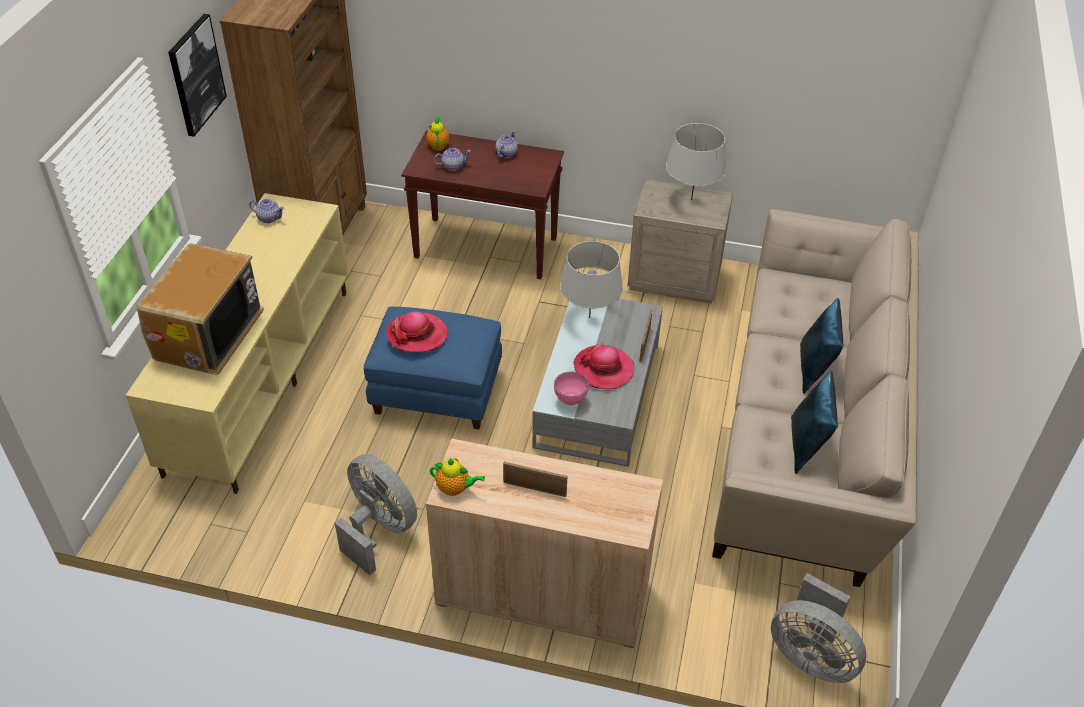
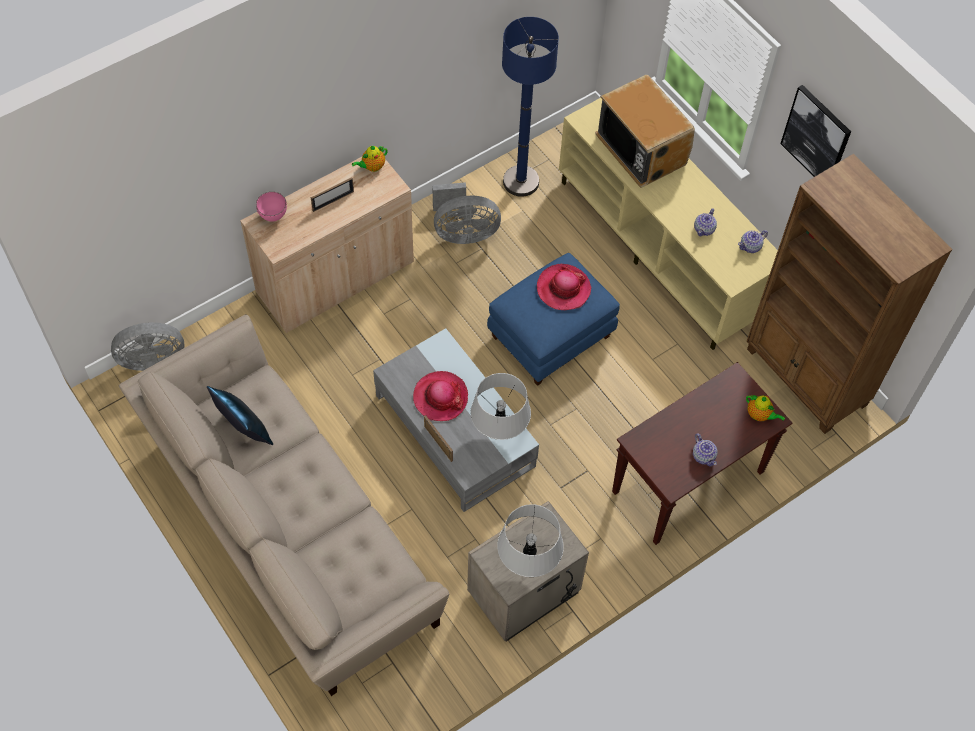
camera: 130 degrees right, 15 degrees up
(265, 526) = (521, 182): none -> blue floor lamp
(452, 166) = (718, 404): teapot -> teapot (704, 229)
(570, 401) = (431, 354): pink bowl -> pink bowl (272, 216)
(814, 370) = (292, 500): blue pillow -> none

